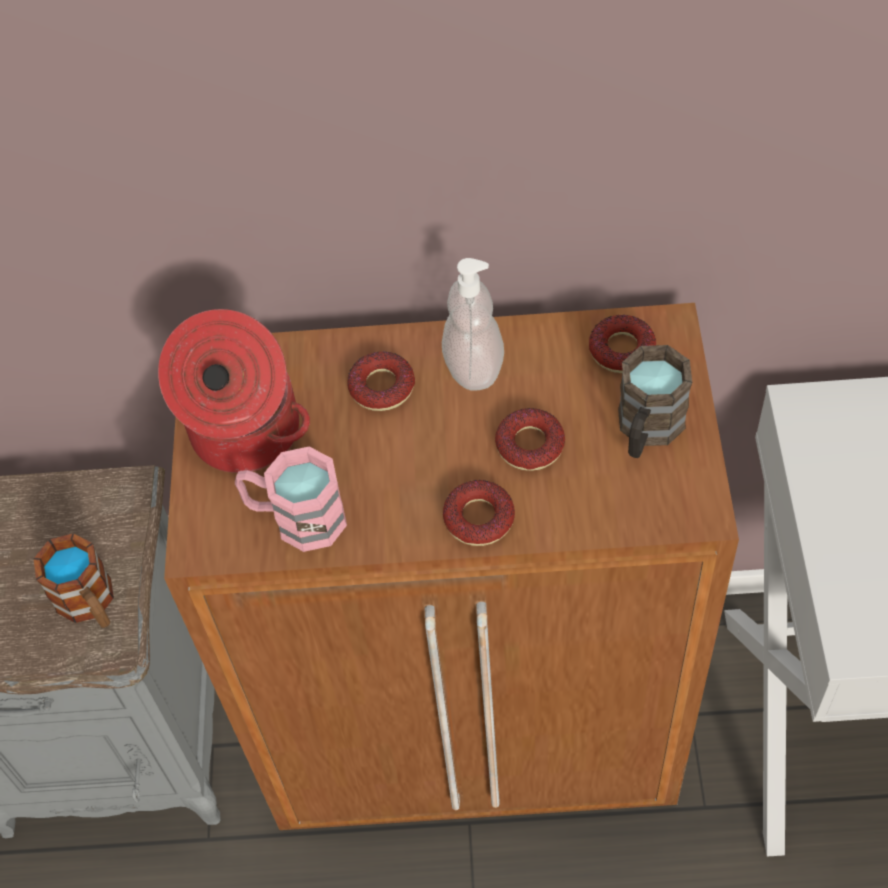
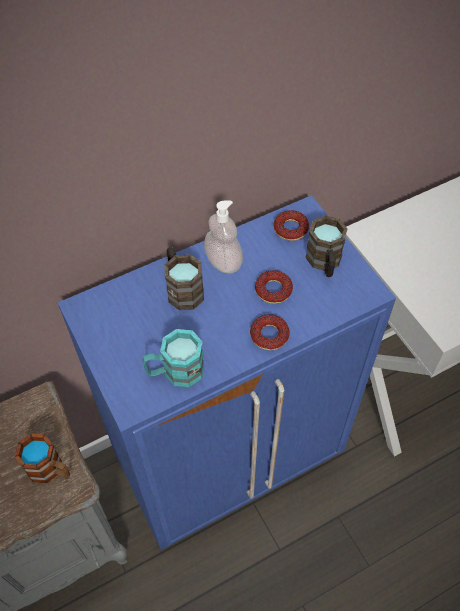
camera: 30 degrees left, 0 degrees up
(243, 433) = (121, 339): cooking pot -> none
(295, 518) = (175, 371): pink mug -> turquoise mug
(382, 387) = (182, 288): donut -> brown mug
(474, 719) = (231, 451): brown cabinet -> blue cabinet

